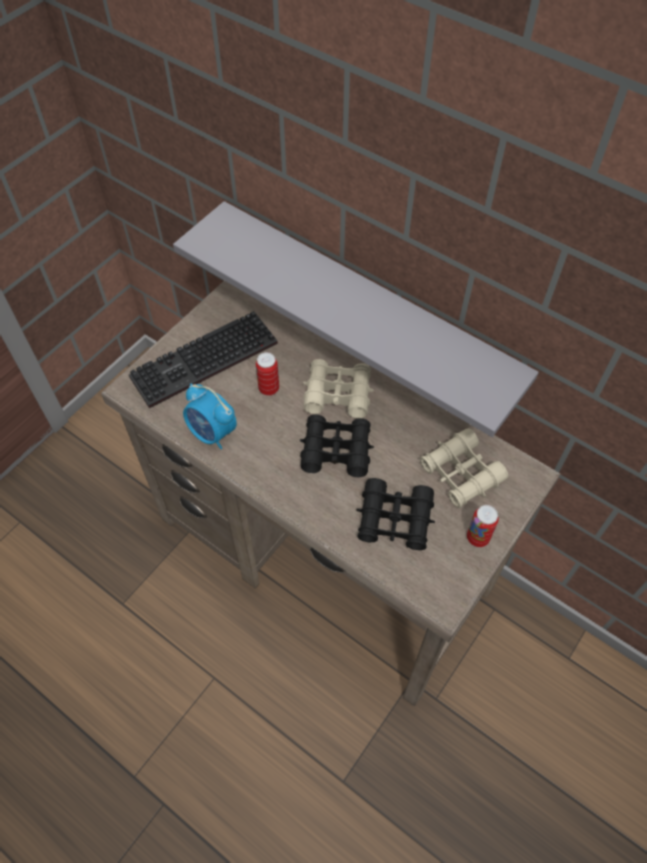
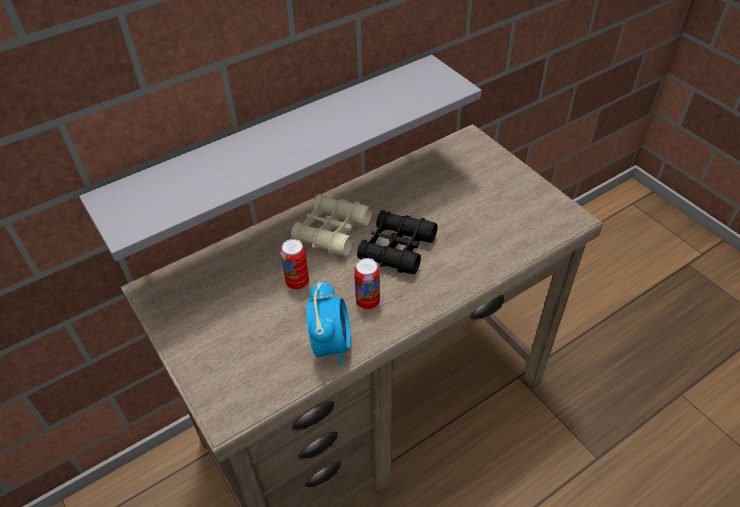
camera: 70 degrees left, 10 degrees down
(203, 363) = (231, 332): keyboard -> none
(212, 433) = (331, 344): alarm clock -> alarm clock turned 60 degrees counterclockwise
(394, 519) = (485, 227): black binoculars -> none
(461, 473) = (453, 175): beige binoculars -> none
(477, 537) = (518, 182): can -> can (367, 302)

